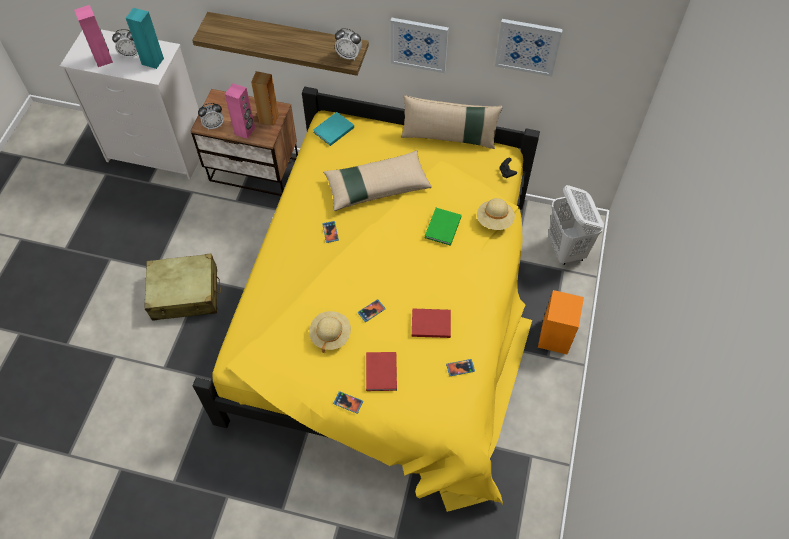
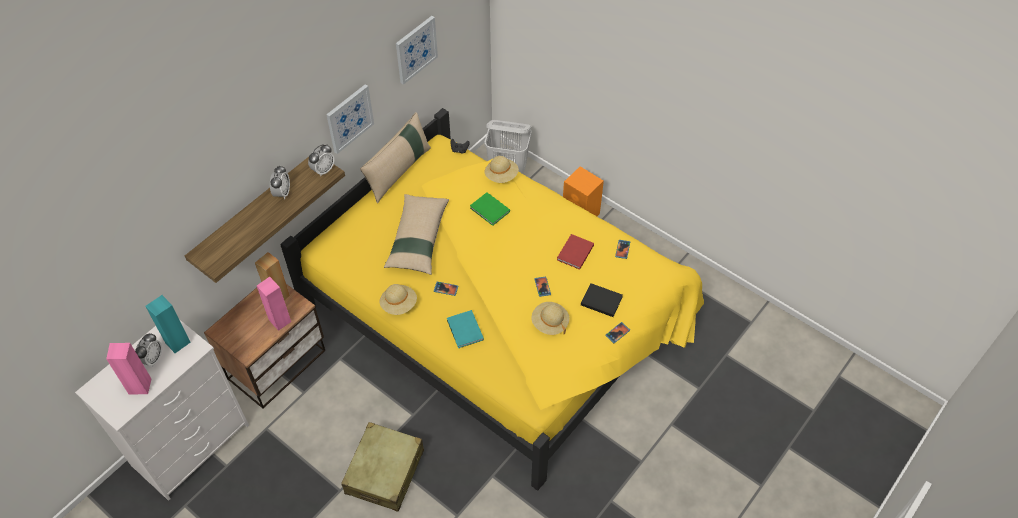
camera: 65 degrees left, 5 degrees down
(214, 125) = (254, 344): alarm clock -> alarm clock (282, 193)
(295, 204) = (399, 304): none -> beige hat
(332, 130) = (334, 248): turquoise book -> turquoise book (464, 331)
(382, 371) = (600, 300): red book -> black book

